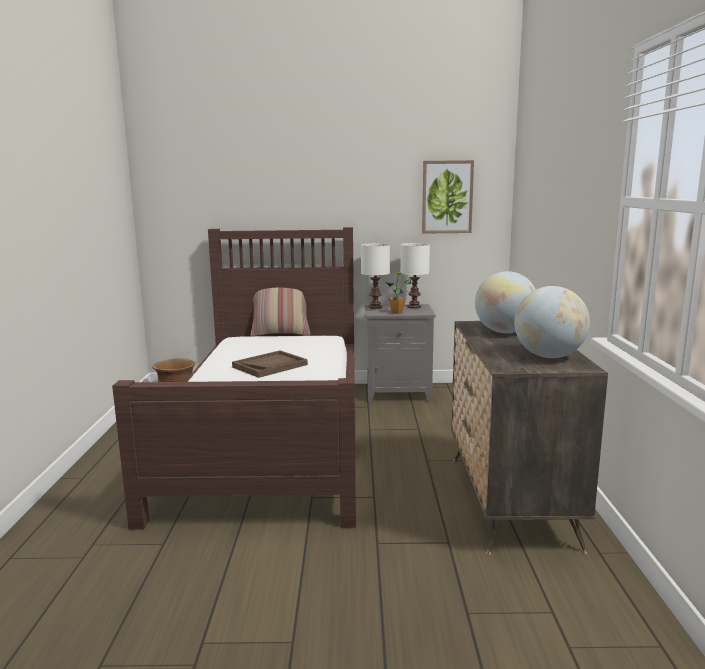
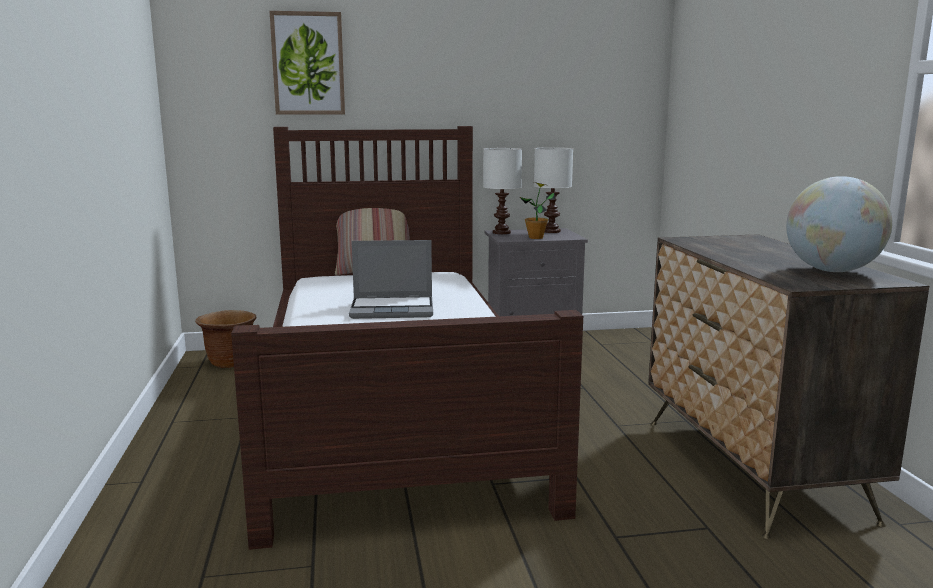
camera: 10 degrees left, 0 degrees up
(270, 366) = (393, 309): brown tray -> laptop
(447, 197) = (589, 88): picture -> picture (308, 64)
(504, 332) = (738, 247): globe -> none

